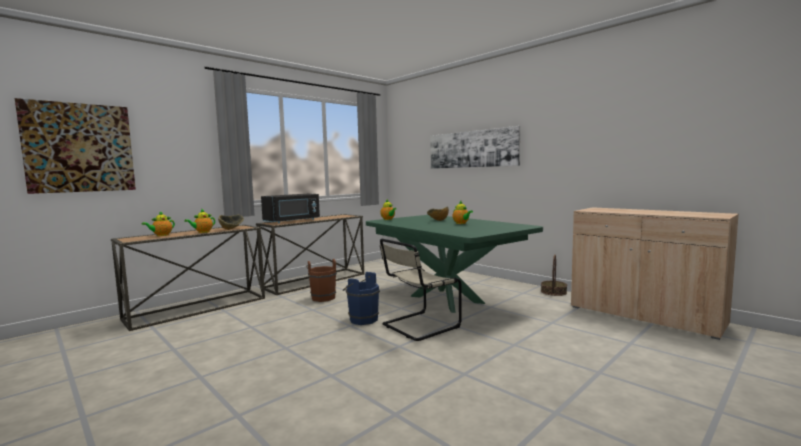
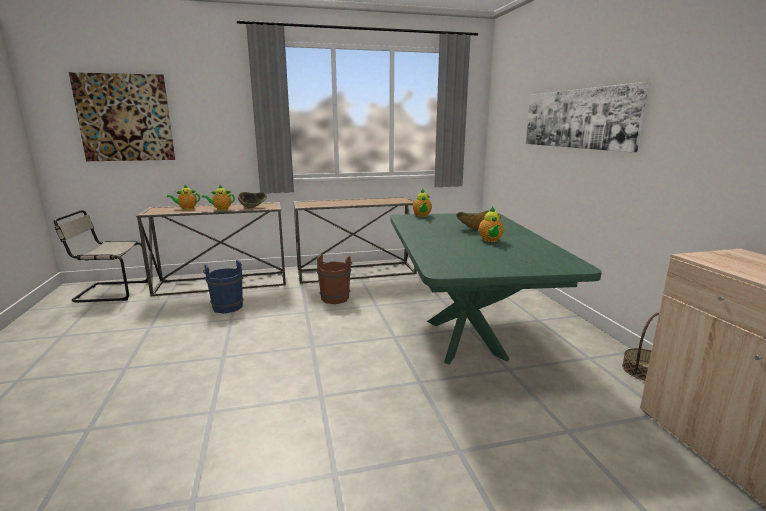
camera: 30 degrees right, 10 degrees up
(293, 221) = (330, 202): black microwave -> none
(361, 319) = (333, 341): blue bucket -> blue bucket (227, 306)
(418, 326) = (378, 372): beige chair -> beige chair (109, 292)

